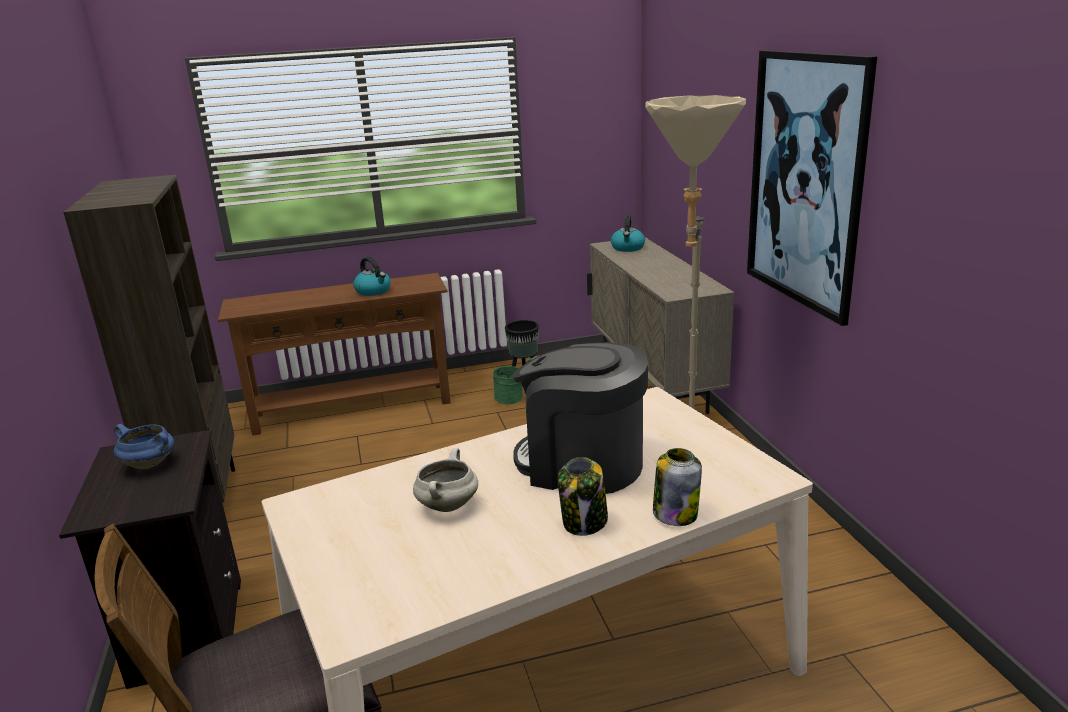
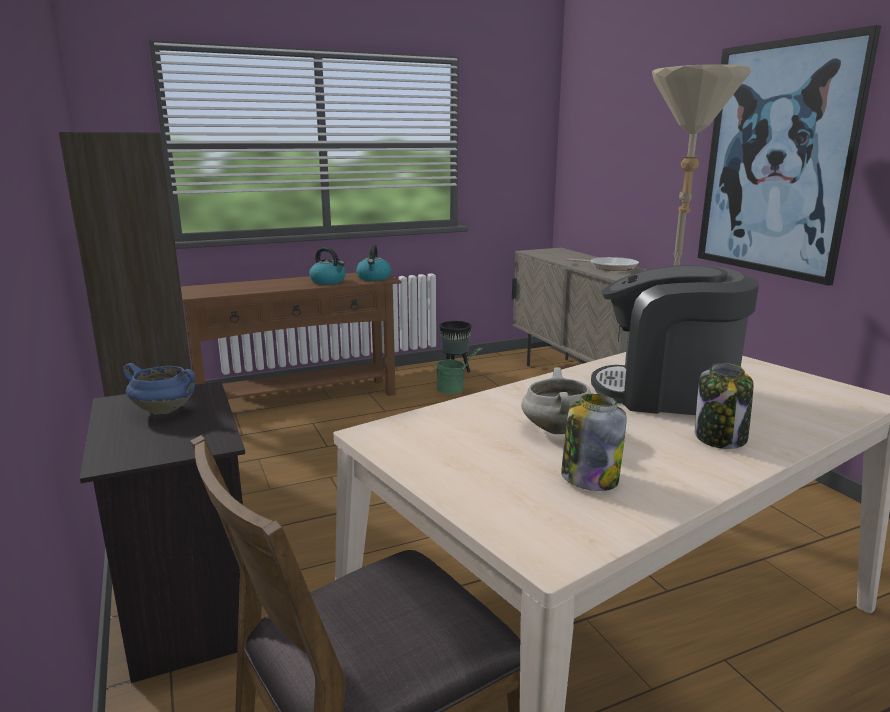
camera: 10 degrees left, 5 degrees down
(628, 248) = (553, 253): kettle -> kettle (374, 278)
(671, 273) = (610, 267): none -> frying pan
(675, 513) = (806, 428): jar -> jar (589, 478)

